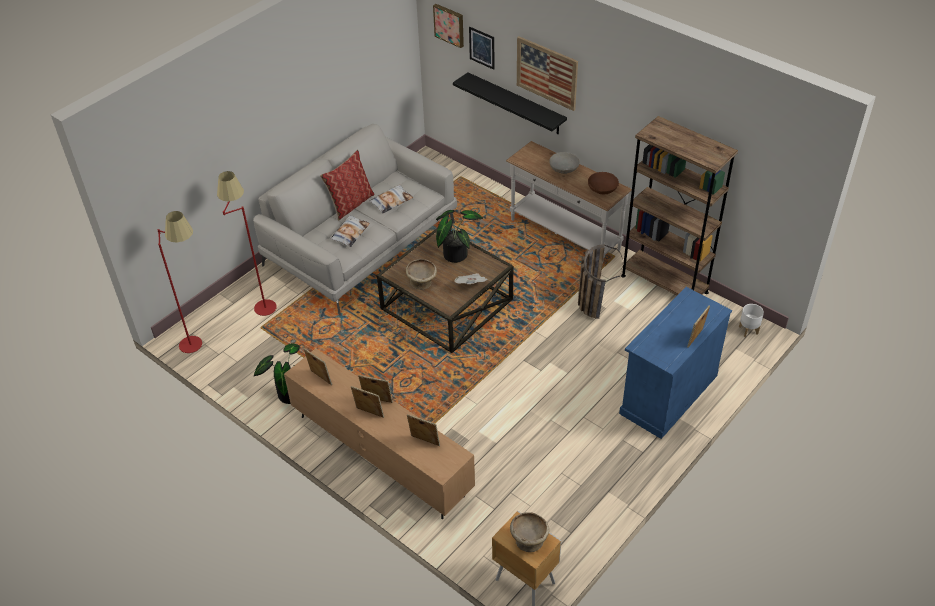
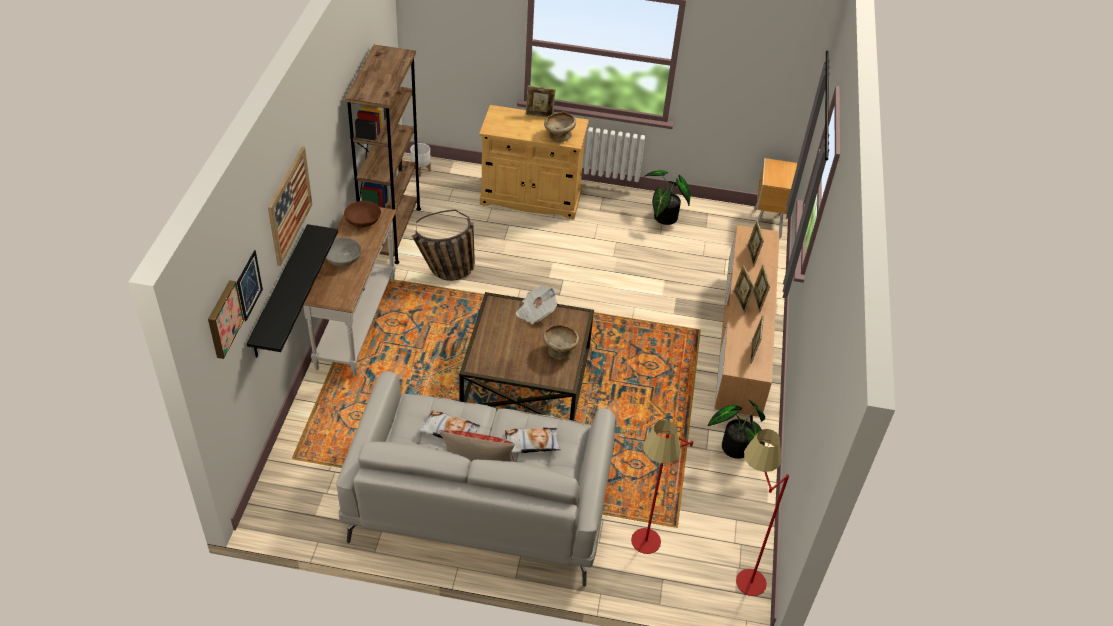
camera: 125 degrees left, 0 degrees up
(455, 253) = (496, 343): potted plant -> potted plant (663, 218)
(528, 540) = (779, 172): beige bowl -> beige bowl (559, 137)
(668, 394) = (531, 198): blue cabinet -> beige cabinet

